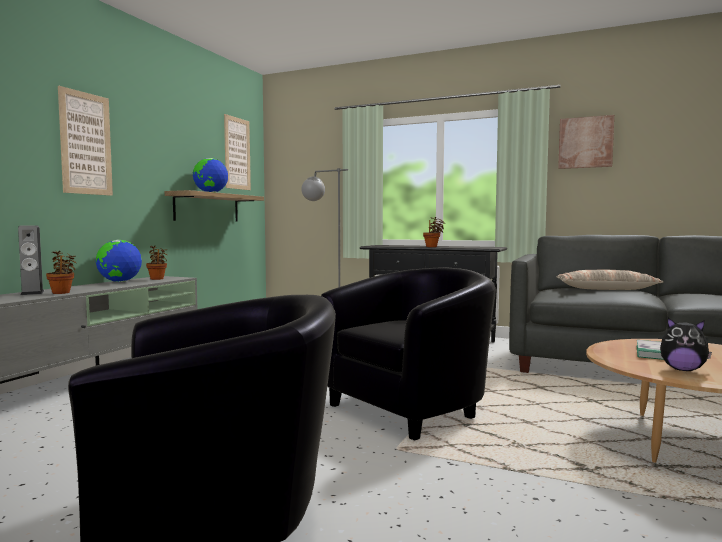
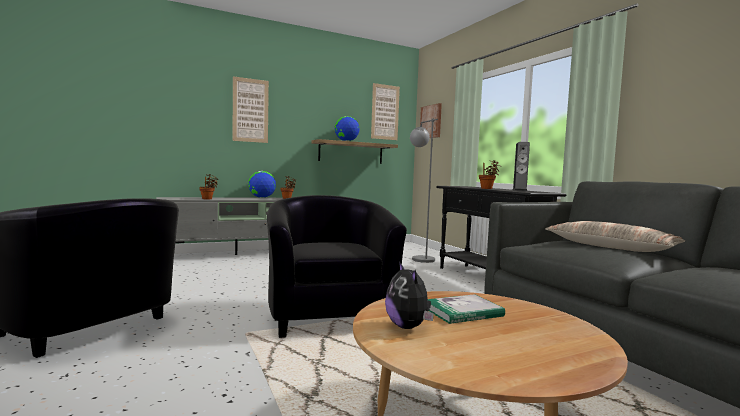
camera: 40 degrees right, 0 degrees up
(32, 293) = (198, 197): speaker -> speaker (519, 190)
(411, 408) = (329, 315): black armchair -> black armchair turned 105 degrees counterclockwise
(585, 142) = (672, 68): picture -> picture (431, 121)

